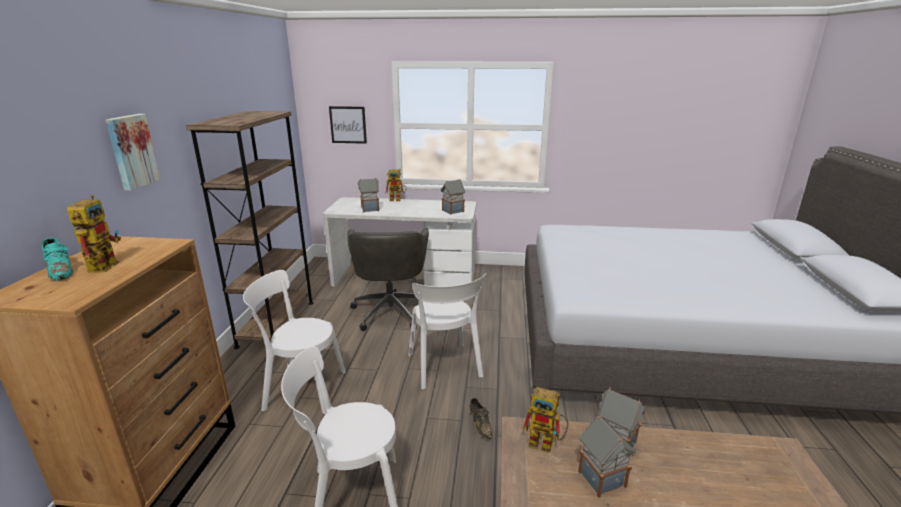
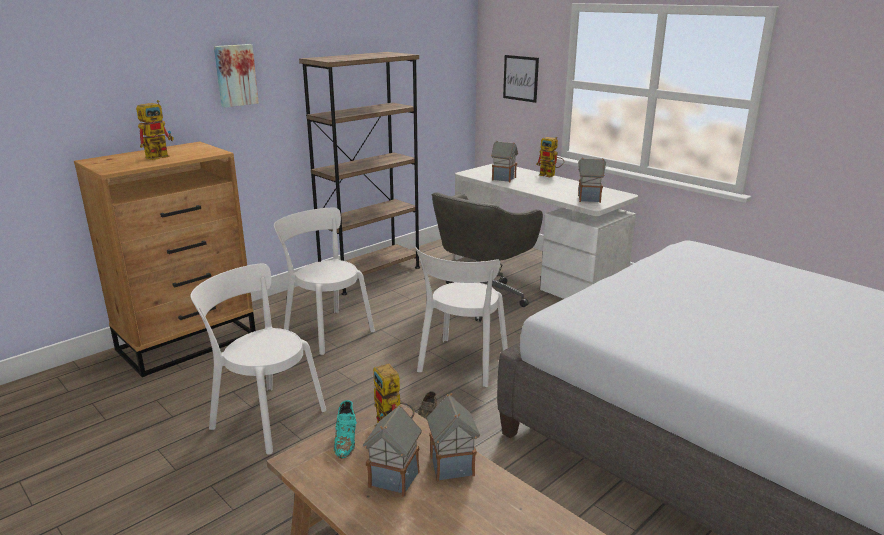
camera: 40 degrees right, 0 degrees up
(61, 271) = (135, 154): turquoise shoe -> turquoise shoe (346, 440)

